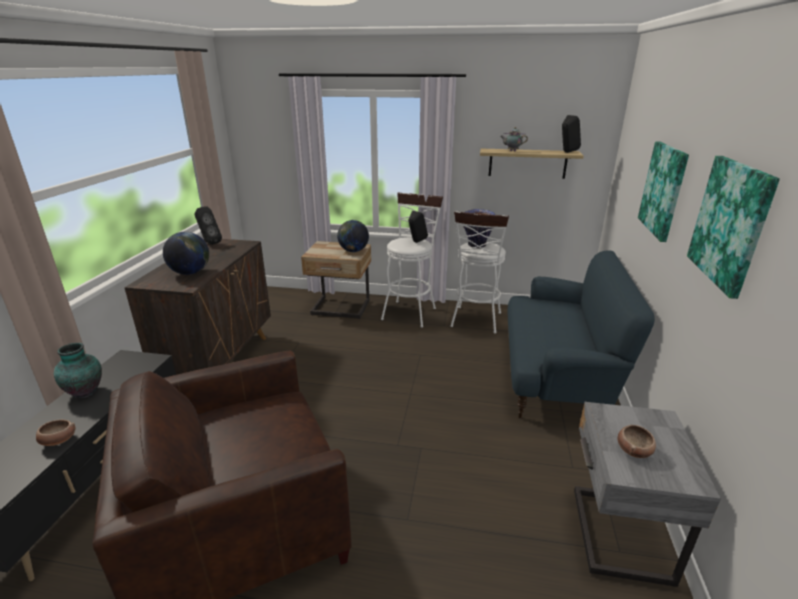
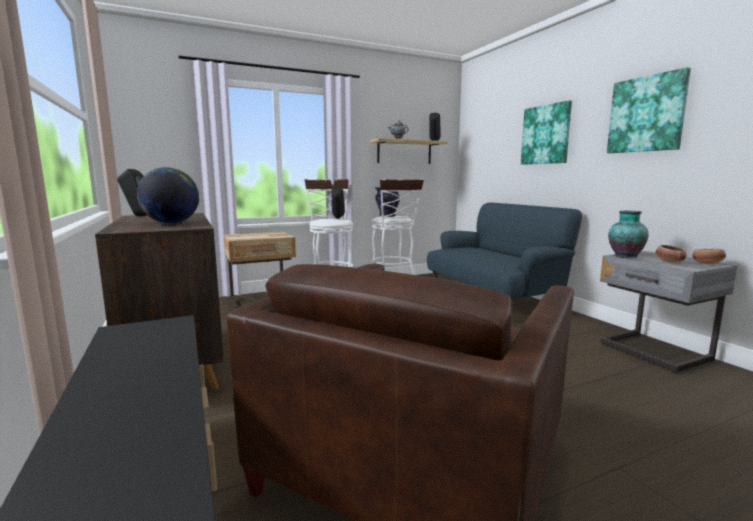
camera: 35 degrees left, 15 degrees down
(58, 441) = (168, 405): bowl -> bowl (707, 264)
(85, 391) = (116, 362): vase -> vase (624, 256)
(353, 251) = (276, 234): globe -> none

